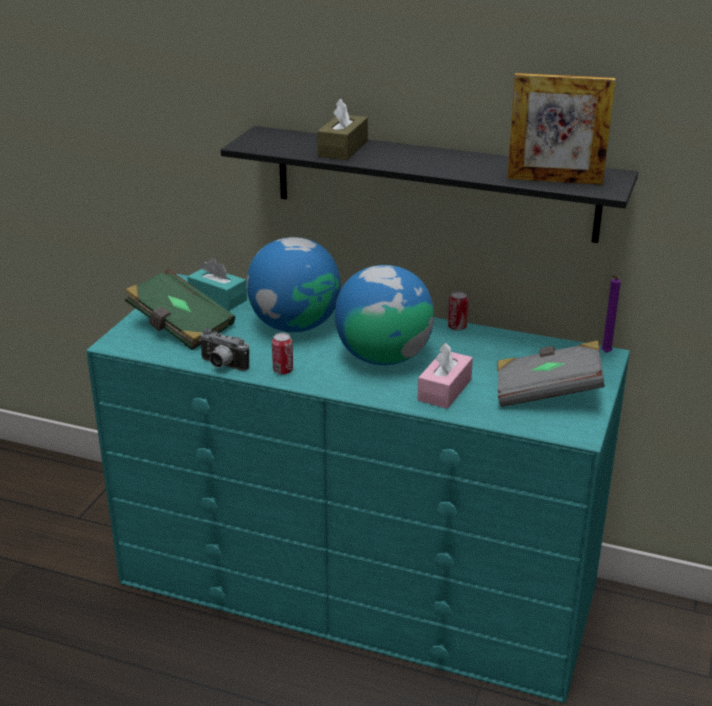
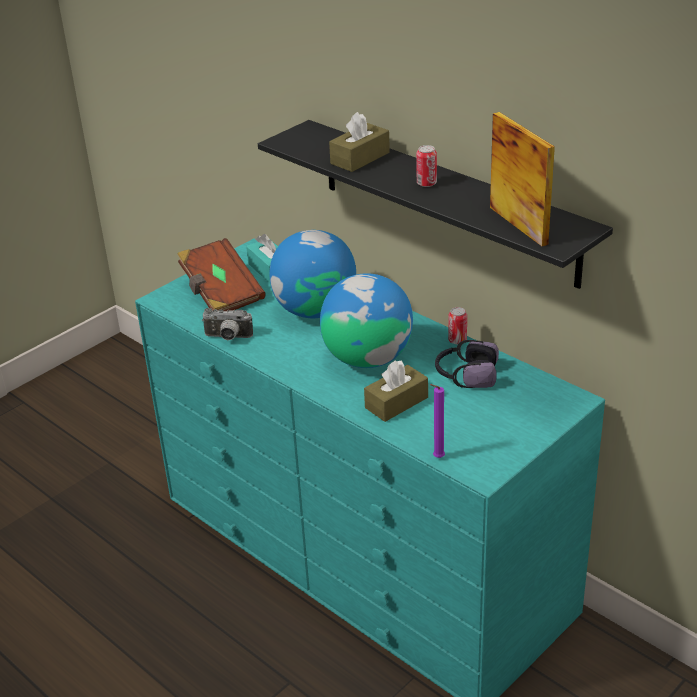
camera: 25 degrees right, 5 degrees up
(180, 327) = (221, 293): green book -> brown book
(221, 366) = (228, 338): camera -> camera turned 45 degrees counterclockwise
(283, 371) = (273, 353): can -> can (426, 184)
(444, 390) = (396, 403): pink tissue box -> brown tissue box
(490, 354) = (466, 375): none -> headphones
(547, 393) = (487, 426): grey book -> none
(554, 180) = (518, 225): picture frame -> picture frame turned 150 degrees counterclockwise
(605, 353) = (576, 397): purple candle -> purple candle (437, 458)

